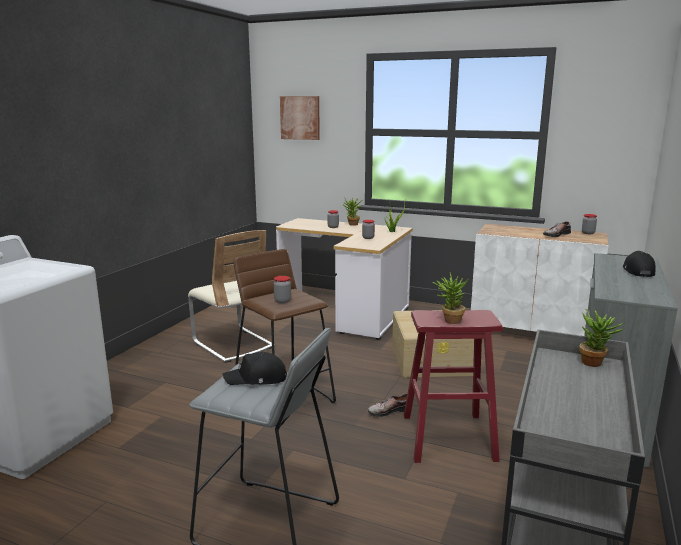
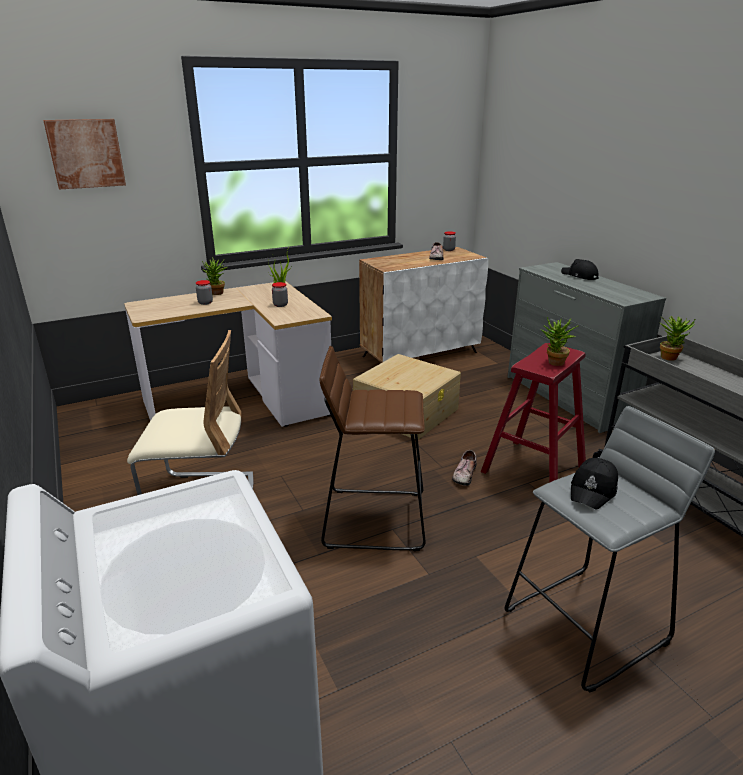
camera: 50 degrees left, 10 degrees up
(282, 301) = (389, 408): jar -> none

